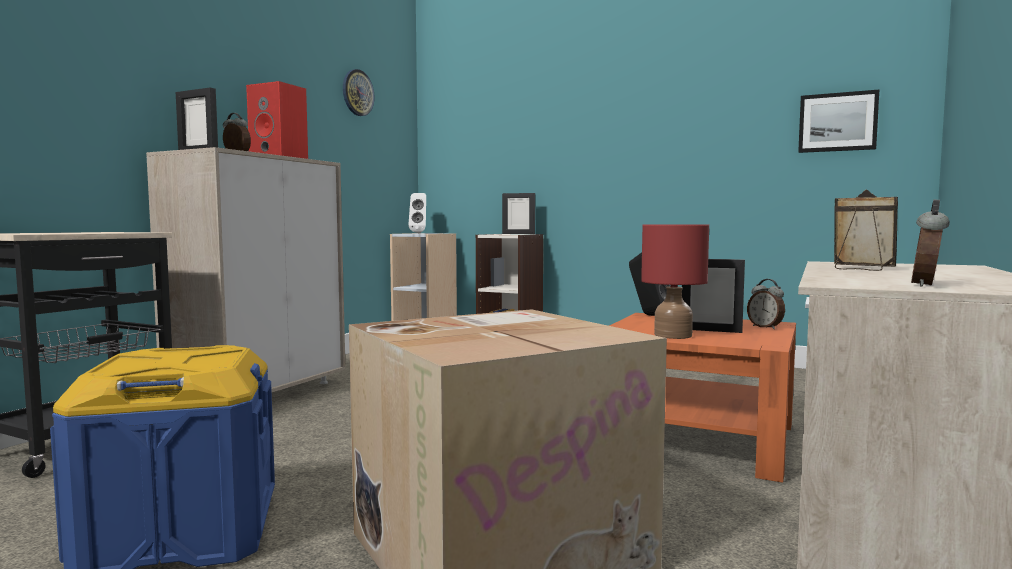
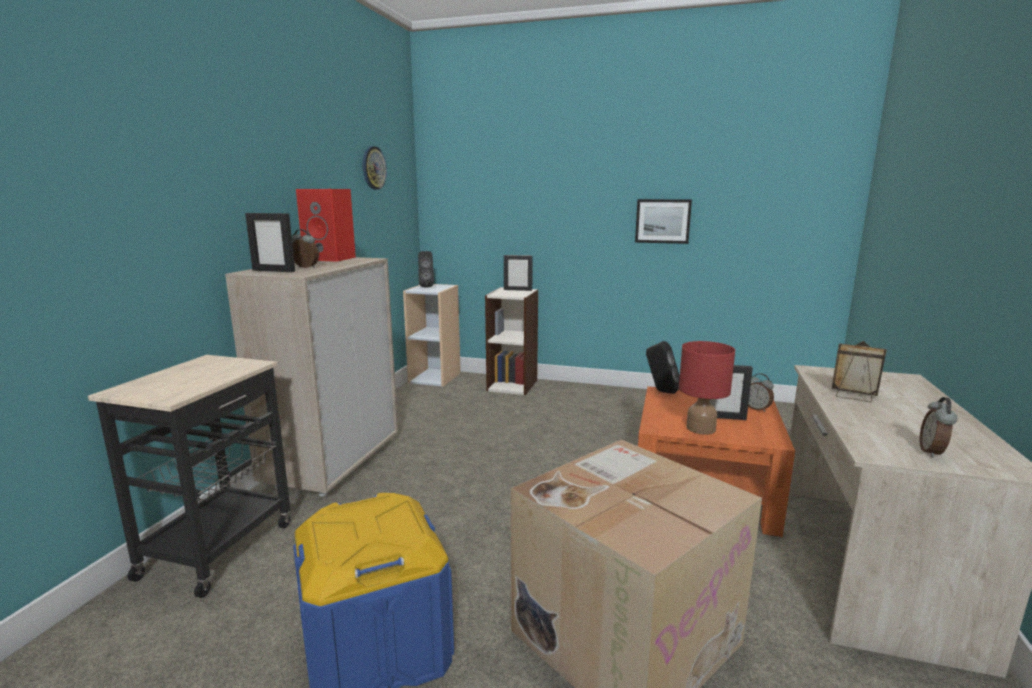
camera: 10 degrees left, 10 degrees up
(419, 233) = (426, 287): white speaker -> black speaker
(837, 122) = (786, 210): picture -> picture (662, 221)

